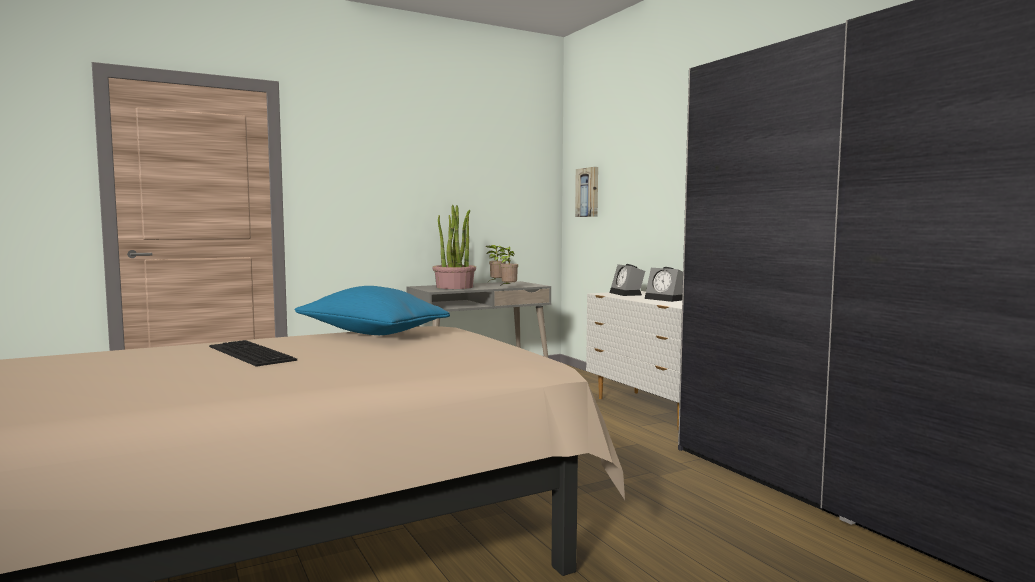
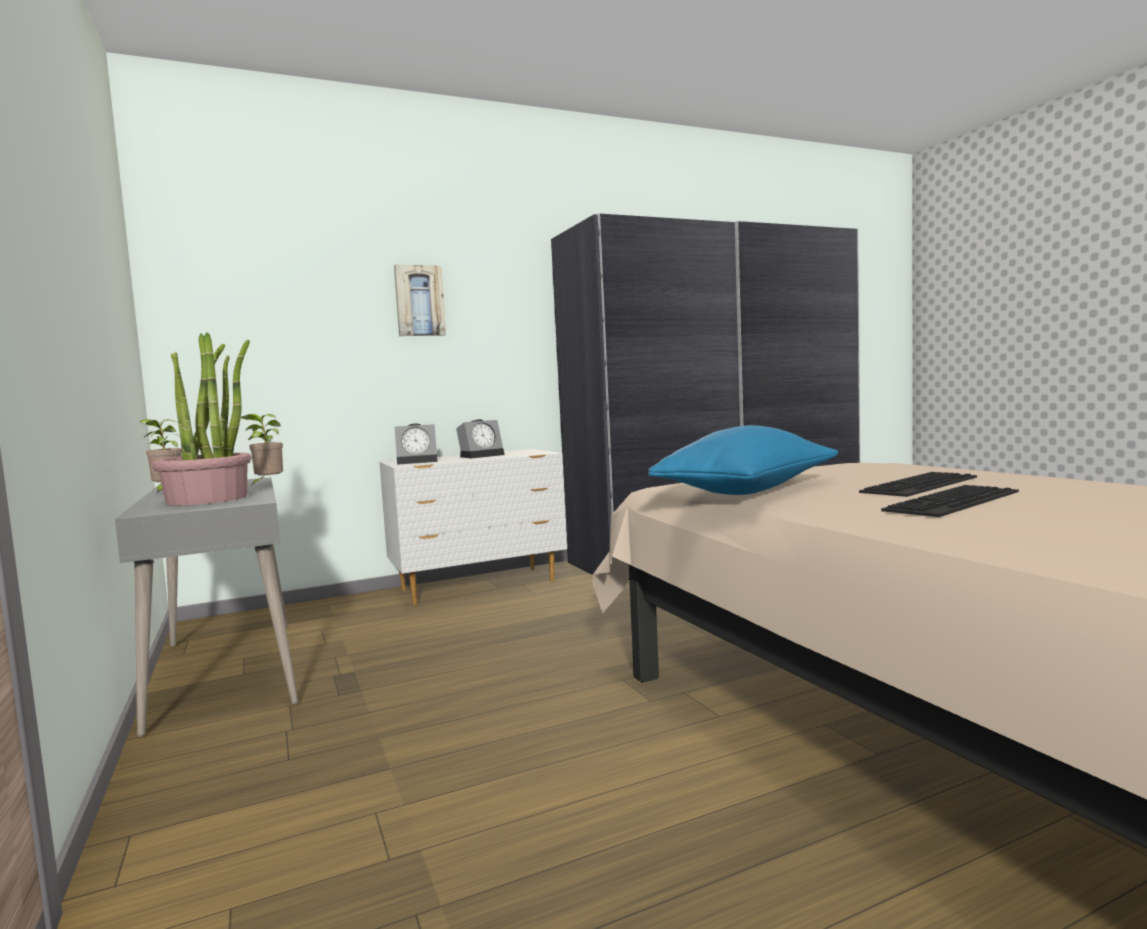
camera: 85 degrees left, 0 degrees up
(329, 355) = (922, 485): none -> keyboard
(588, 192) = (230, 331): picture -> picture (419, 301)

